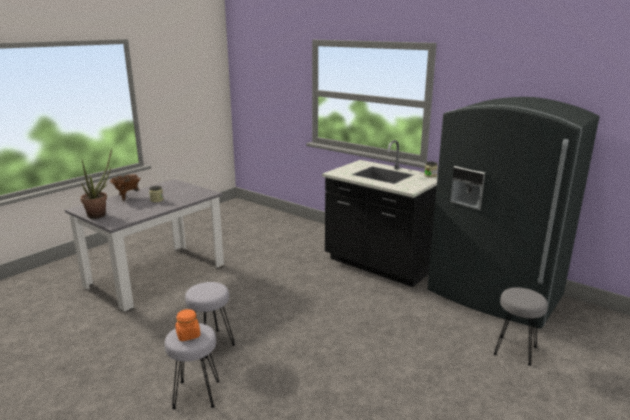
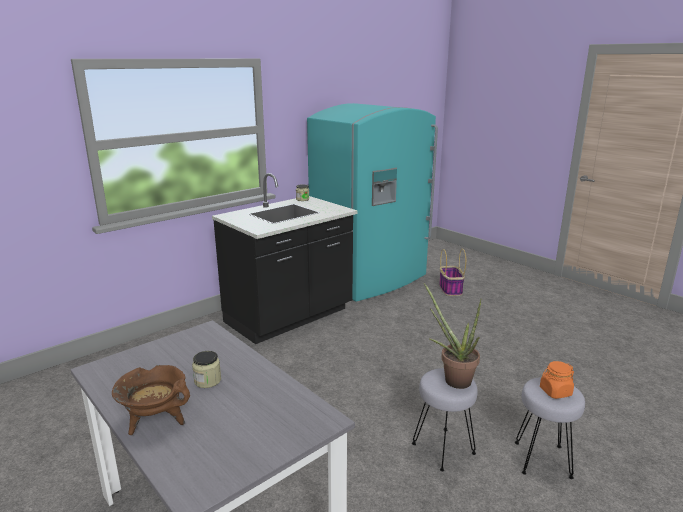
camera: 80 degrees left, 0 degrees up
(100, 214) = (255, 448): potted plant -> potted plant (452, 379)
(493, 295) = (370, 279): grey fridge -> turquoise fridge
(515, 350) = (450, 289): grey stool -> basket

